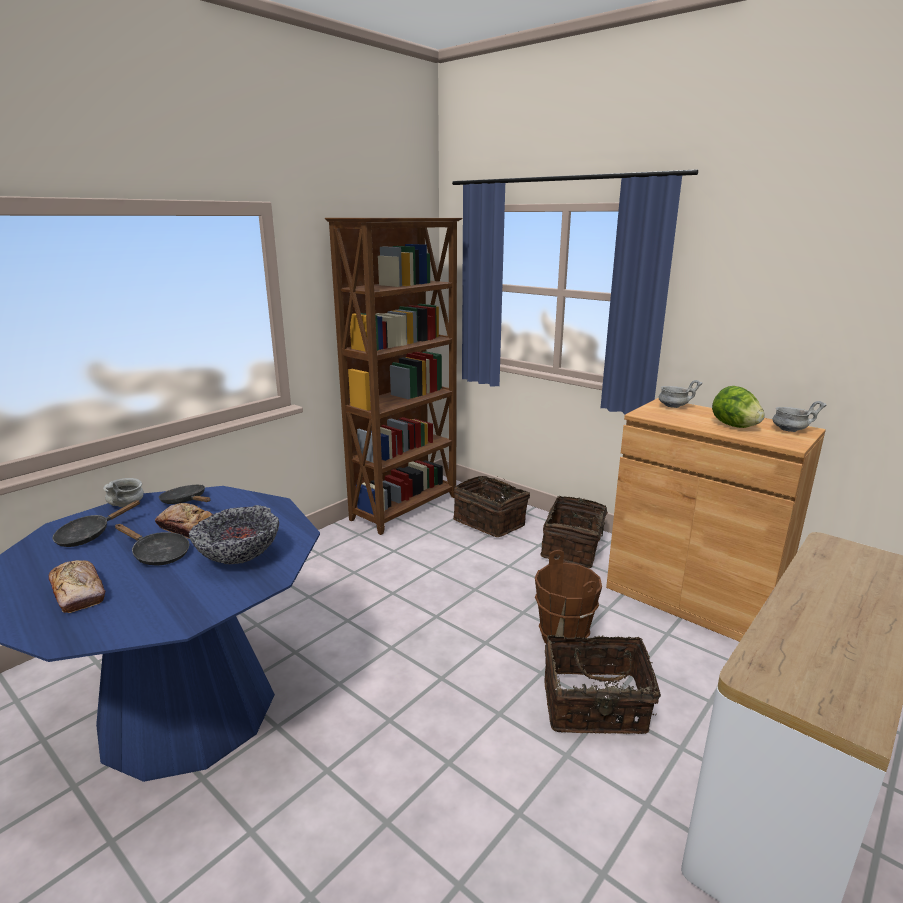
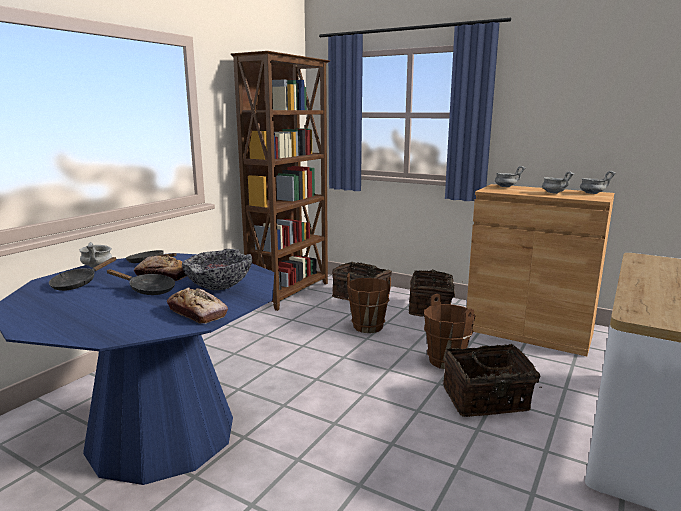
camera: 10 degrees left, 5 degrees down
(78, 592) = (96, 313): bread -> bread (197, 313)
(482, 570) = (368, 326): none -> brown bucket
(734, 426) = (554, 193): lettuce -> grey bowl

